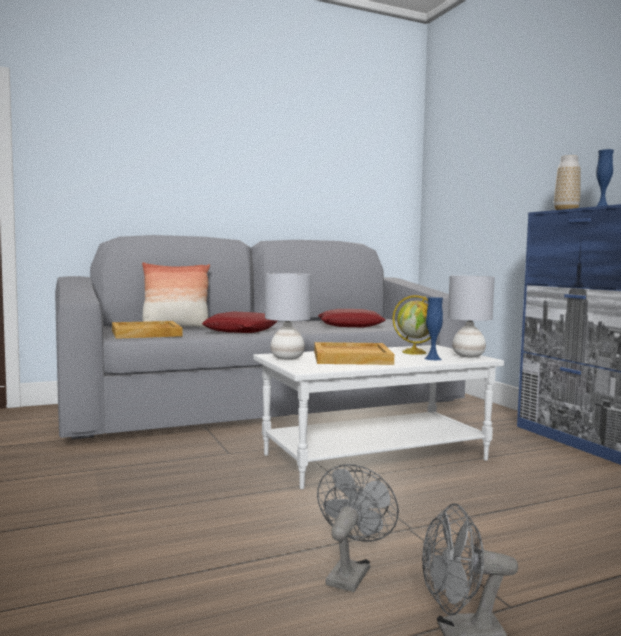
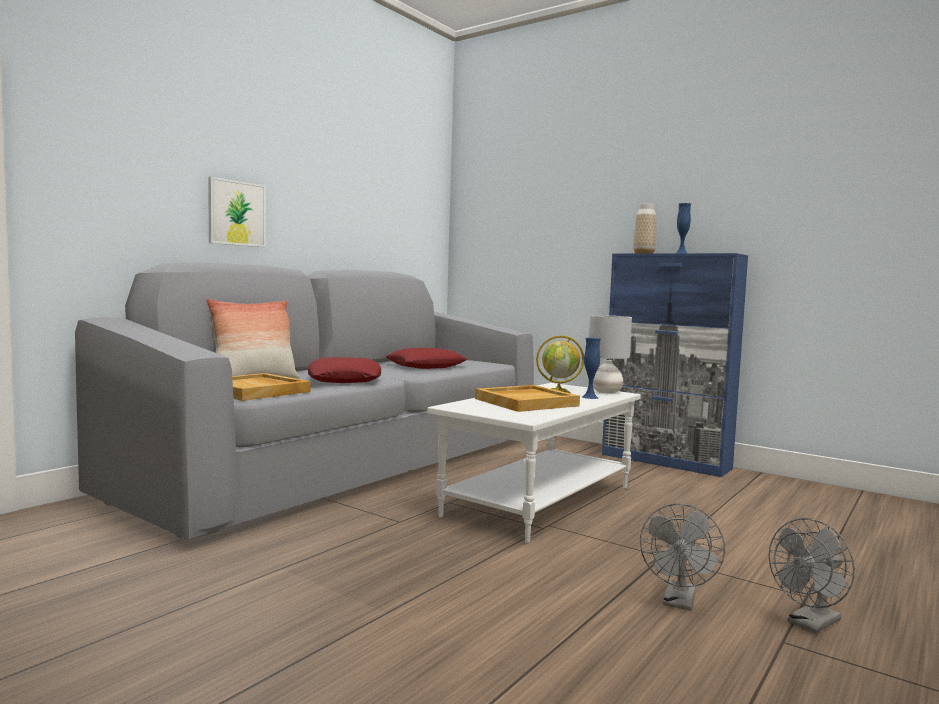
camera: 30 degrees left, 0 degrees up
(191, 196) = (237, 213): none -> picture
(286, 358) = (473, 408): grey table lamp -> none
(350, 572) = (679, 602): grey fan -> grey fan turned 150 degrees counterclockwise

